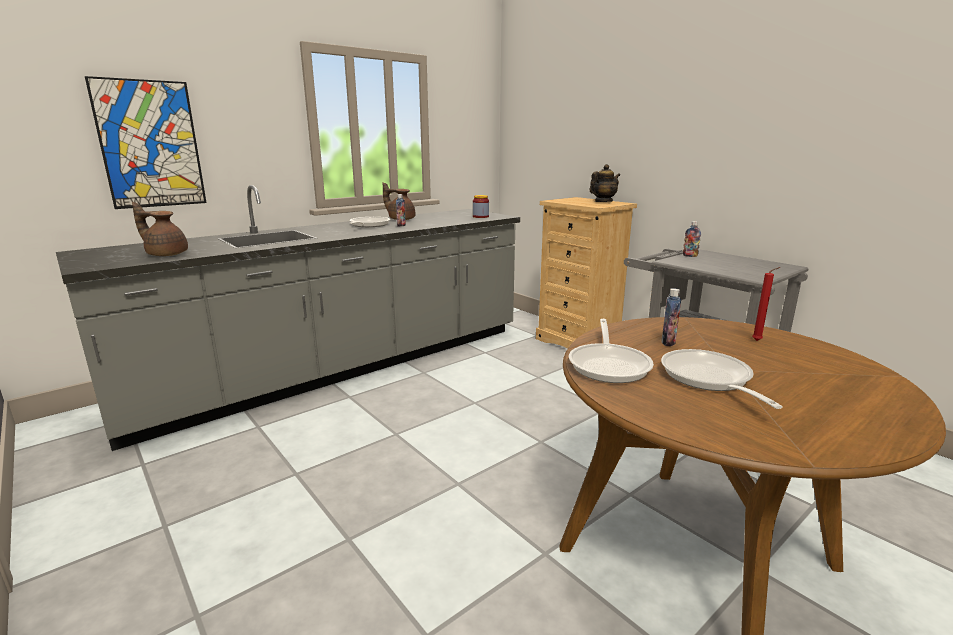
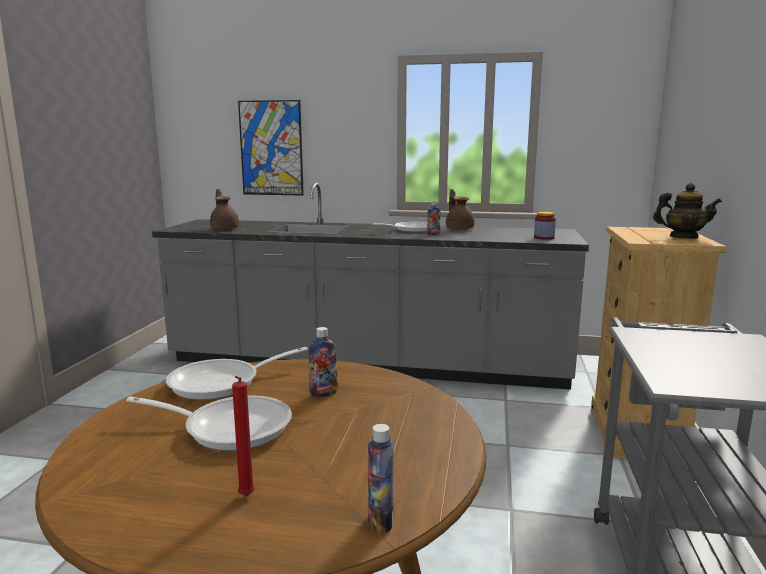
camera: 50 degrees right, 5 degrees down
(690, 256) = (696, 336): bottle -> bottle (380, 521)
(709, 379) = (230, 428): frying pan -> frying pan turned 60 degrees clockwise
(758, 341) = (403, 435): red candle -> red candle (245, 497)

